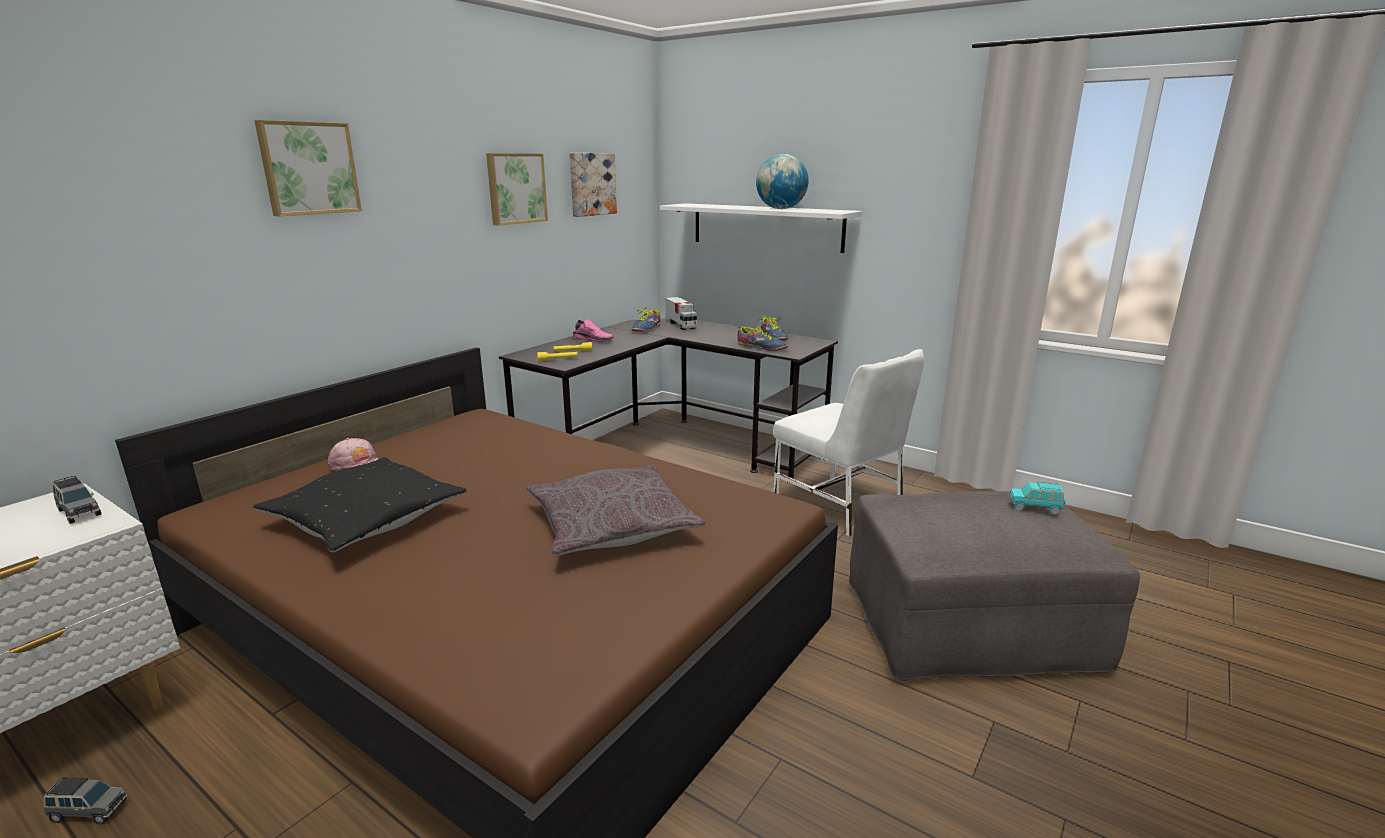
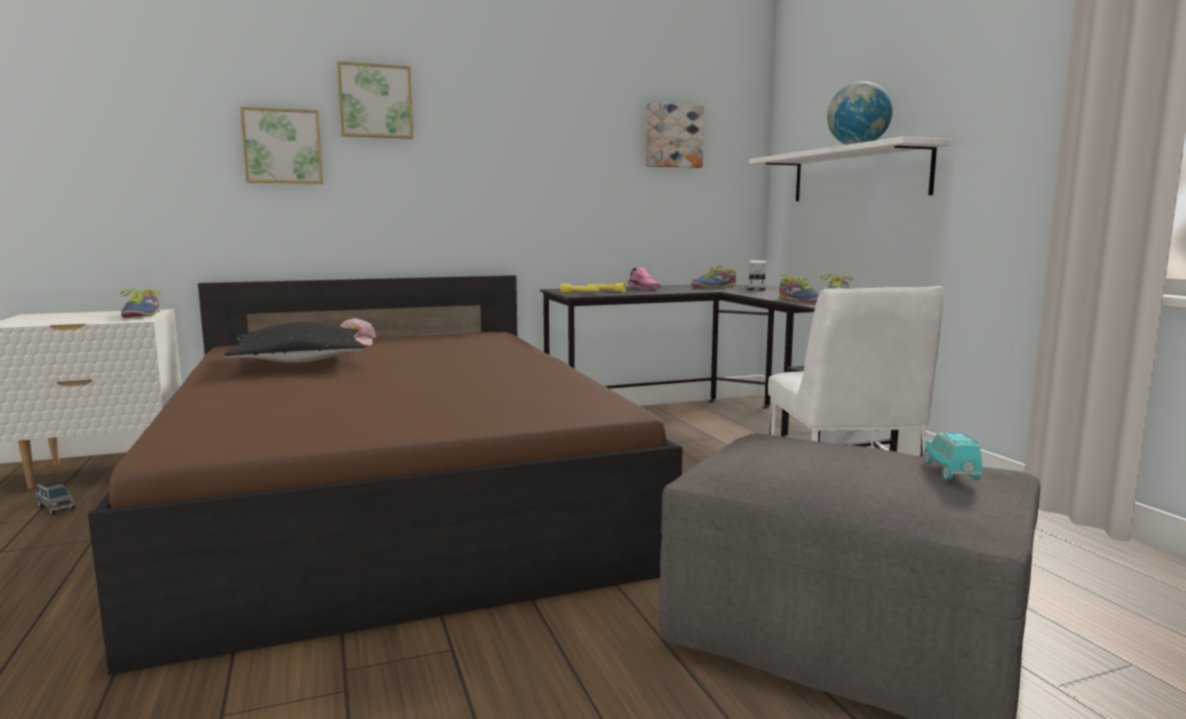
camera: 35 degrees right, 10 degrees down
(79, 512) = (142, 315): grey toy car -> shoe
(515, 188) = (578, 133): picture -> picture (283, 146)
(611, 525) = (442, 390): grey pillow -> none
(1035, 508) = (951, 471): turquoise toy car -> turquoise toy car turned 45 degrees clockwise

